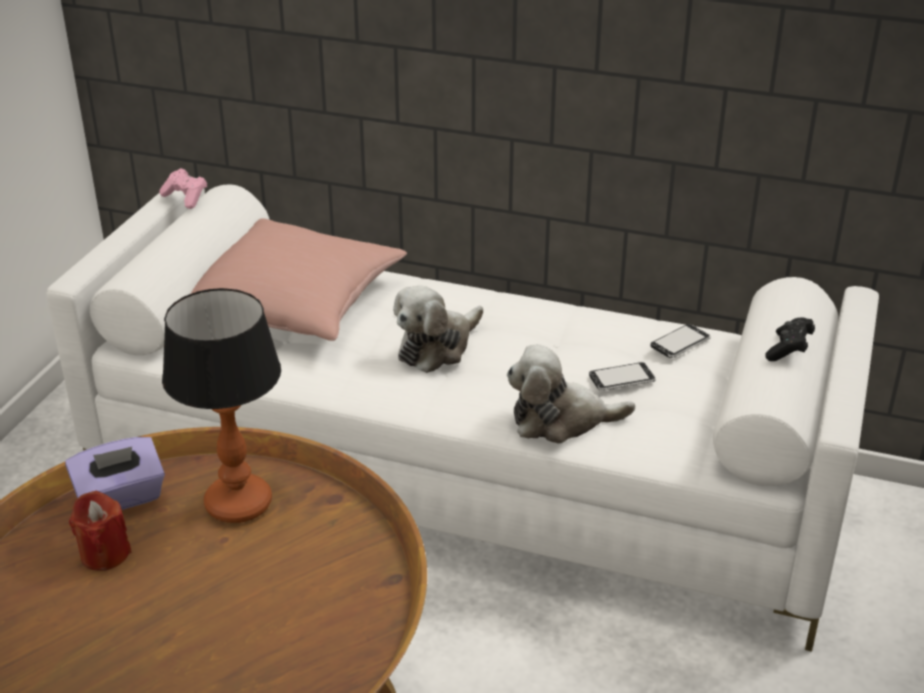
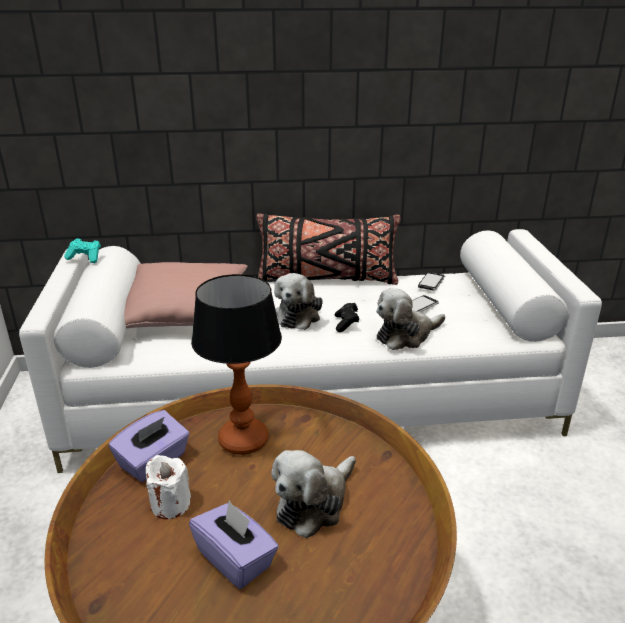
camera: 25 degrees left, 5 degrees down
(105, 554) = (170, 504): red candle -> white candle
(127, 638) = (236, 559): none -> purple tissue box
(186, 198) = (85, 258): pink game controller -> turquoise game controller
(258, 608) = (314, 503): none -> plush toy
(528, 297) = (327, 278): none -> black pillow
(788, 350) = (521, 262): black game controller -> black game controller (346, 324)

